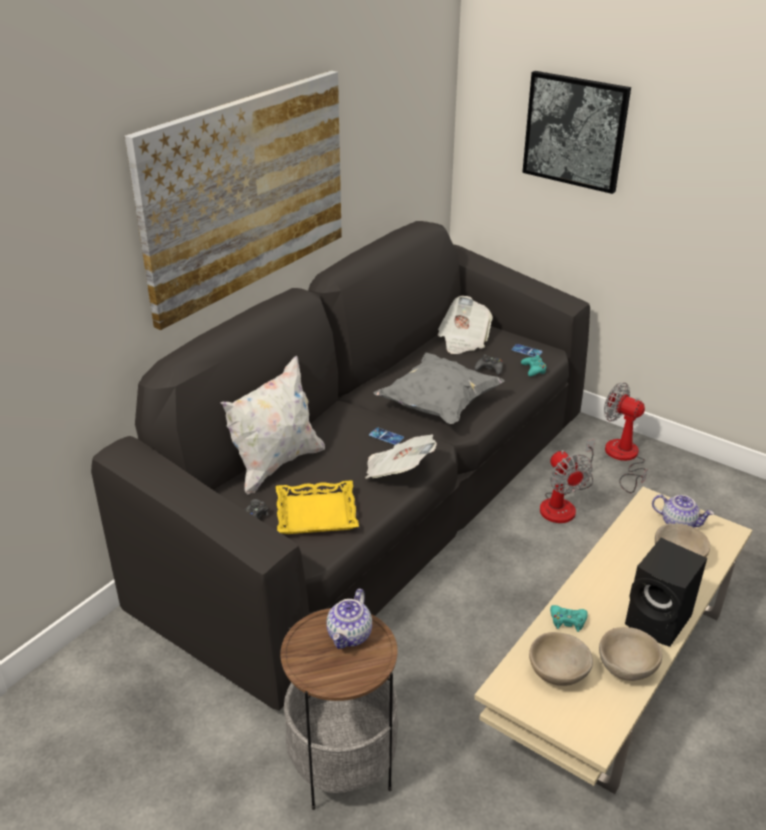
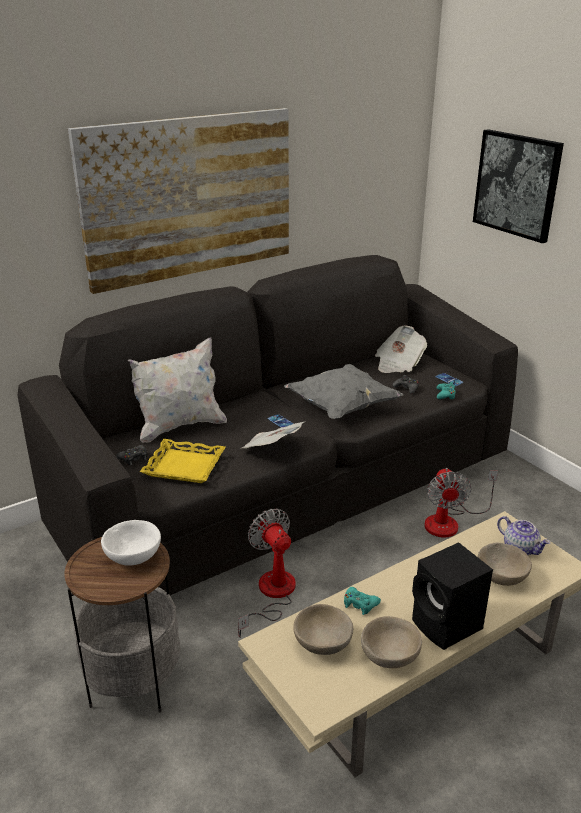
camera: 20 degrees right, 5 degrees down
(350, 636) = (134, 556): teapot -> white bowl
(623, 458) = (530, 496): fan -> fan (271, 594)

